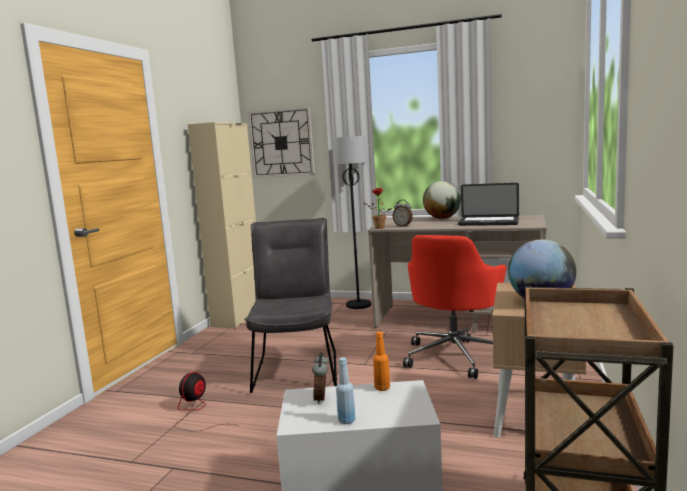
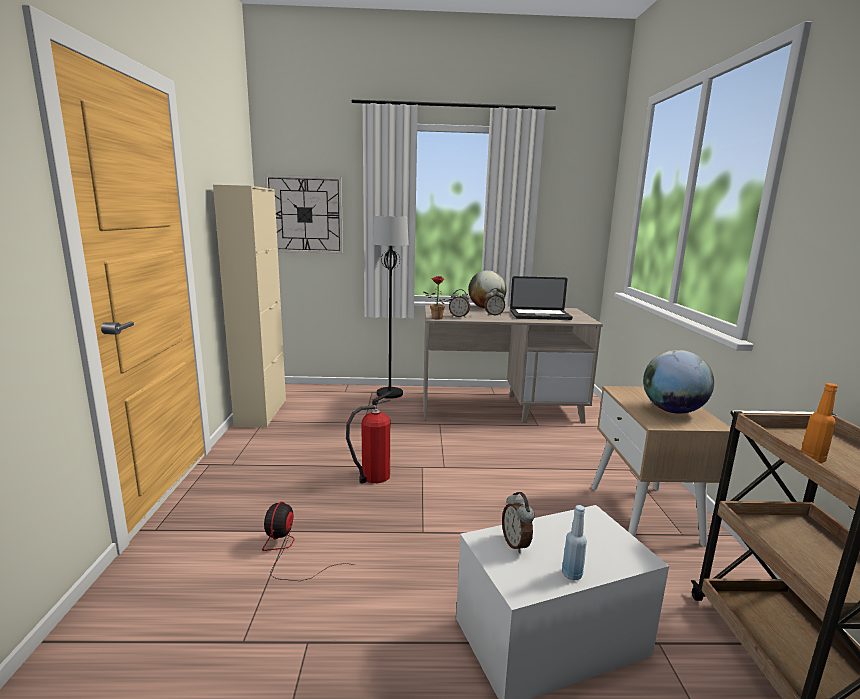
camera: 20 degrees left, 5 degrees up
(297, 368) = (373, 477): grey chair -> fire extinguisher
(382, 388) = (566, 521): orange bottle -> orange bottle (812, 459)
(440, 223) = (493, 315): none -> alarm clock
(455, 356) = (526, 451): red office chair -> none

